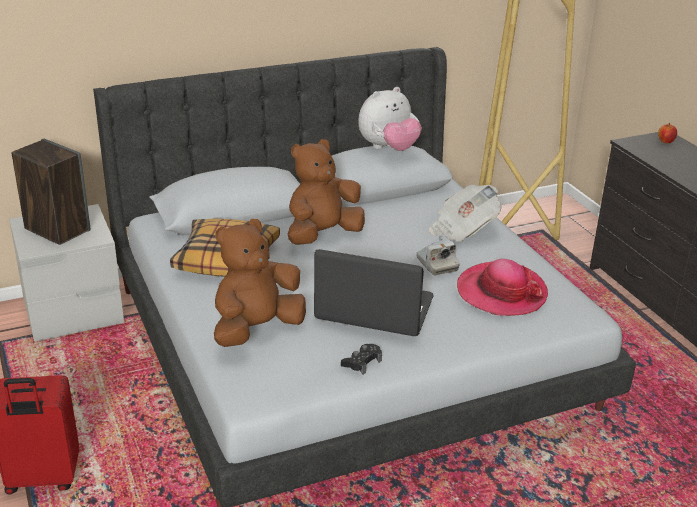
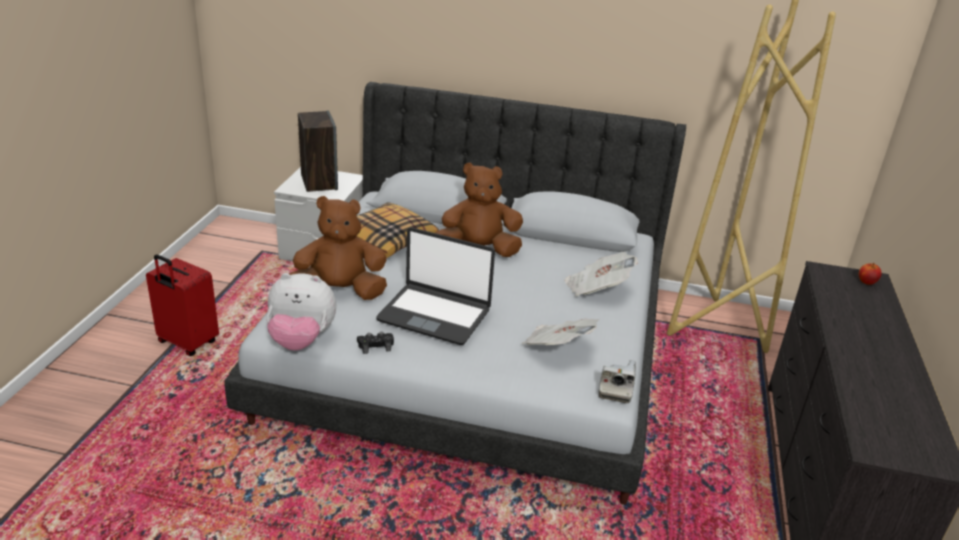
camera: 35 degrees right, 0 degrees up
(374, 310) = (434, 315): laptop -> laptop turned 150 degrees clockwise
(388, 149) = (588, 200): plush toy -> plush toy (301, 340)
(436, 264) = (535, 305): camera -> camera (615, 388)
(501, 292) = (557, 347): hat -> newspaper

